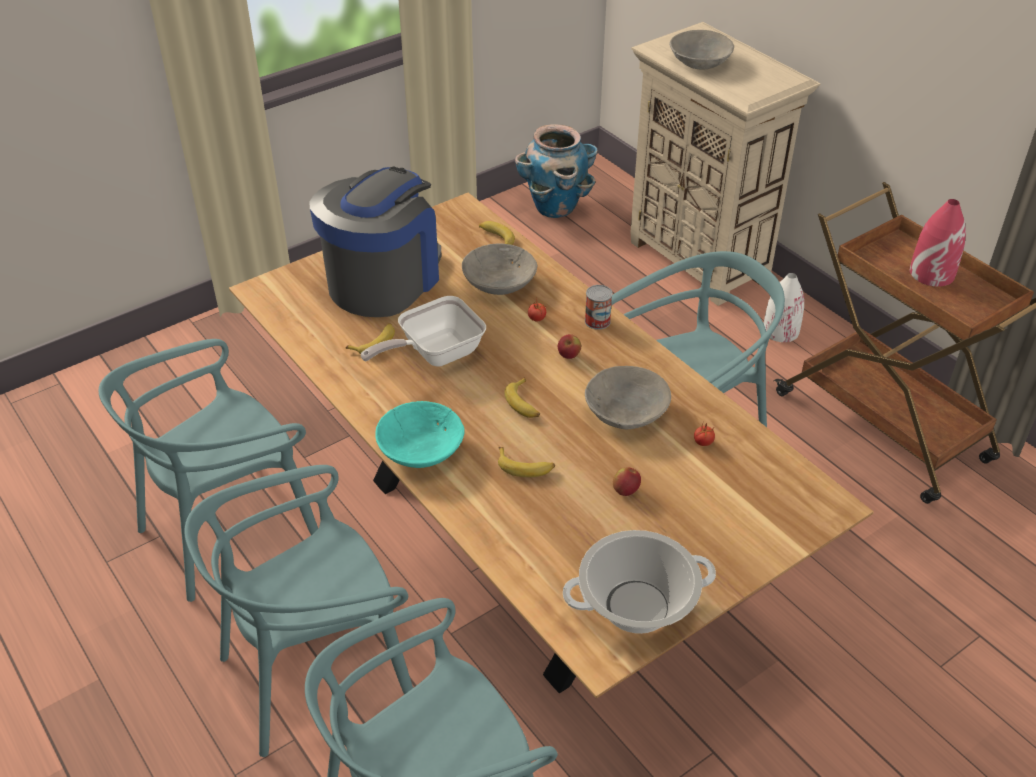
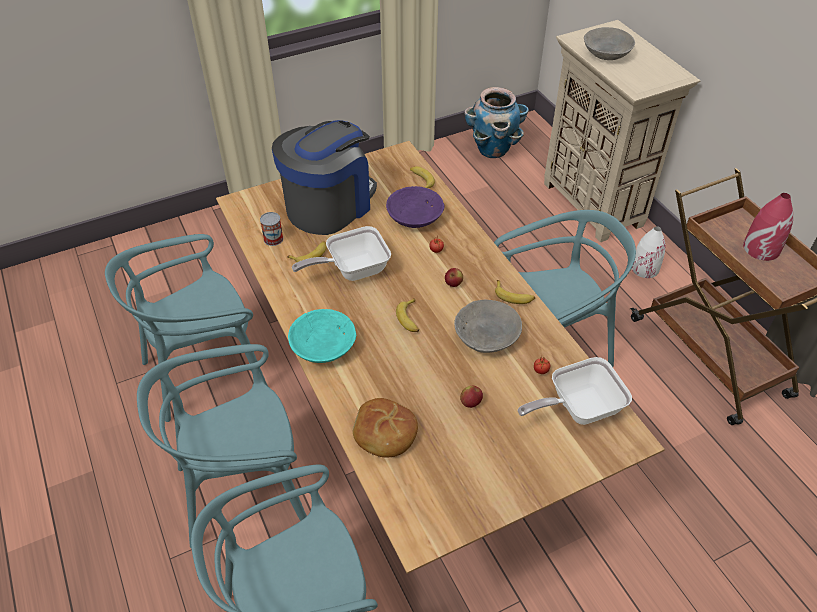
camera: 10 degrees right, 5 degrees up
(500, 284) = (415, 218): grey bowl -> purple bowl
(525, 467) = (398, 372): banana -> banana (514, 296)
(526, 541) = (384, 434): none -> bread
(597, 321) = (482, 258): can -> can (273, 239)
(637, 607) = (456, 502): cooking pot -> none
(758, 479) = (577, 408): none -> frying pan

